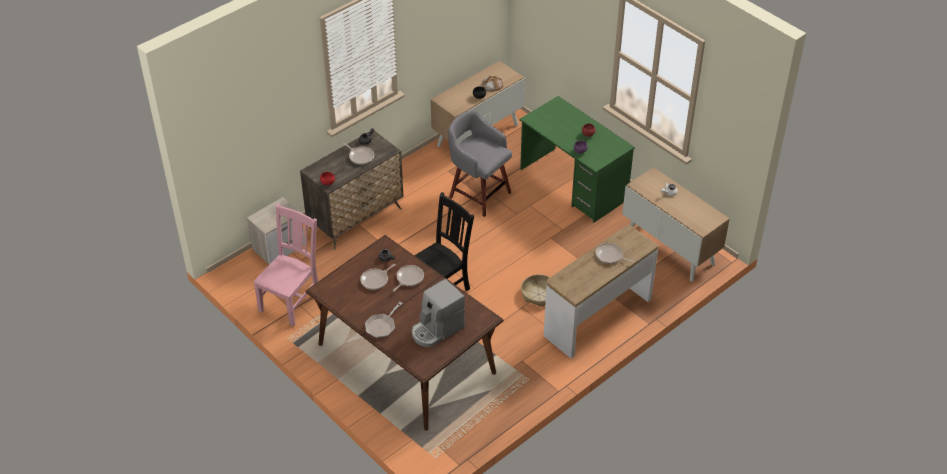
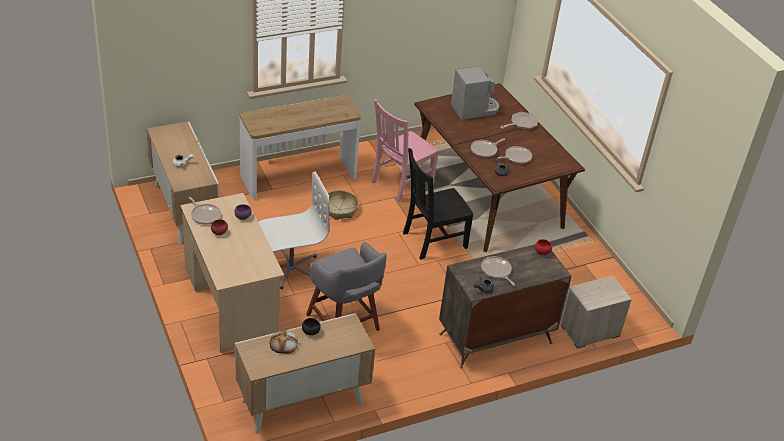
camera: 165 degrees left, 5 degrees down
(291, 300) = (583, 273): pink chair -> pink chair (400, 183)
(546, 225) = (290, 268): none -> white office chair
(573, 185) = (230, 302): green desk -> beige desk
(610, 256) = (290, 117): frying pan -> frying pan (205, 215)

